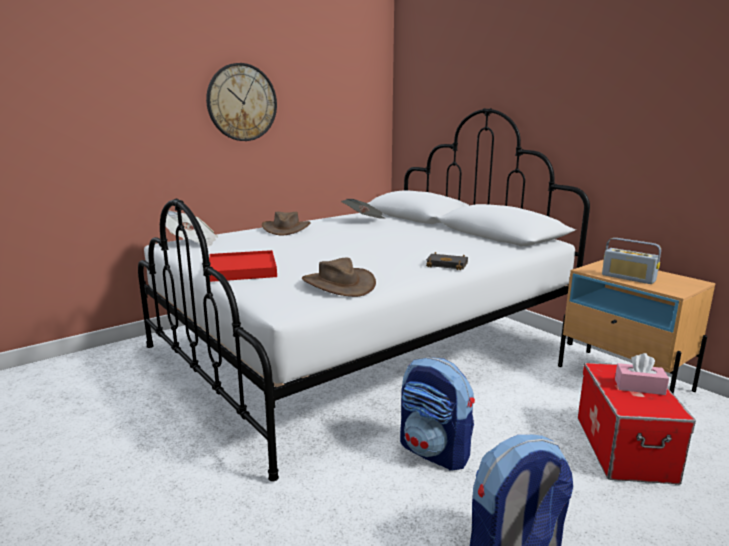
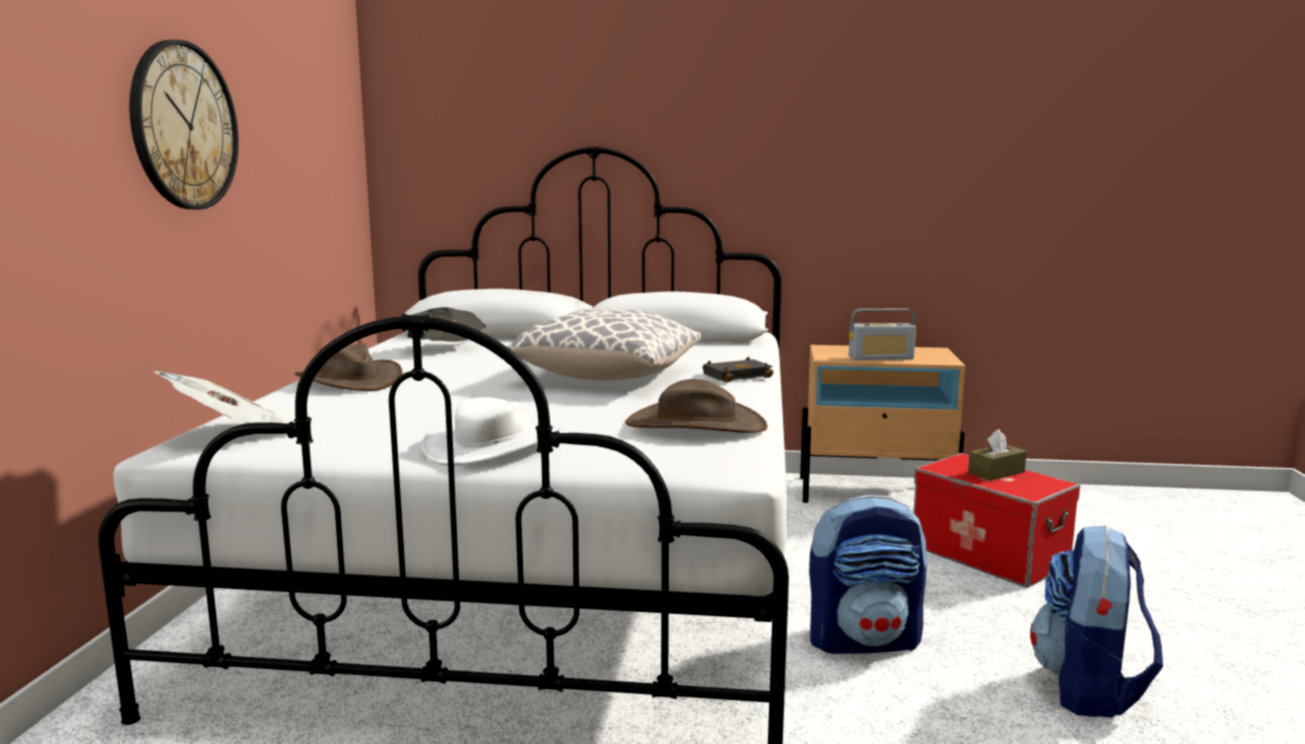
camera: 45 degrees left, 5 degrees down
(242, 270) = (494, 445): red tray -> white hat
(383, 250) = (605, 377): none -> pillow
(639, 387) = (996, 472): pink tissue box -> brown tissue box

